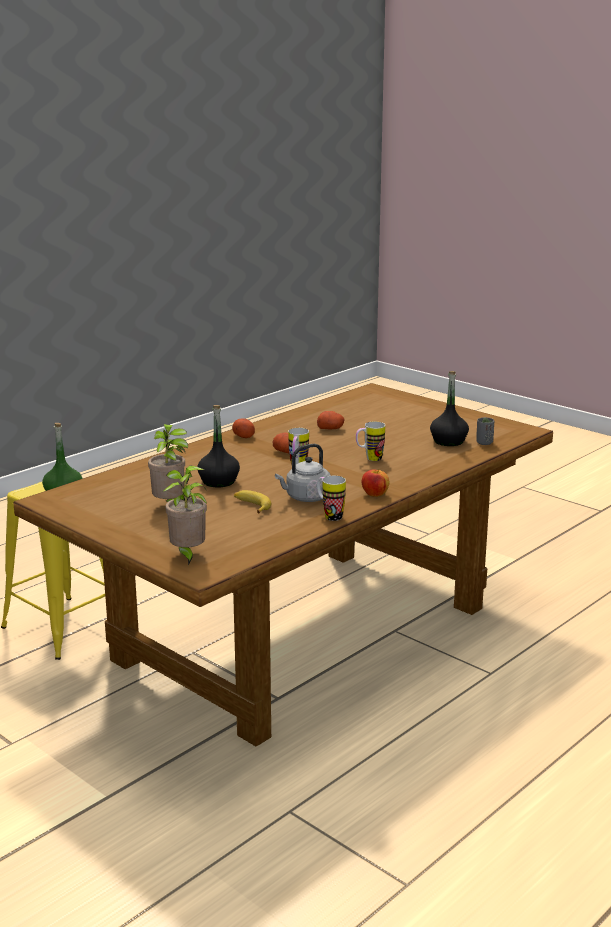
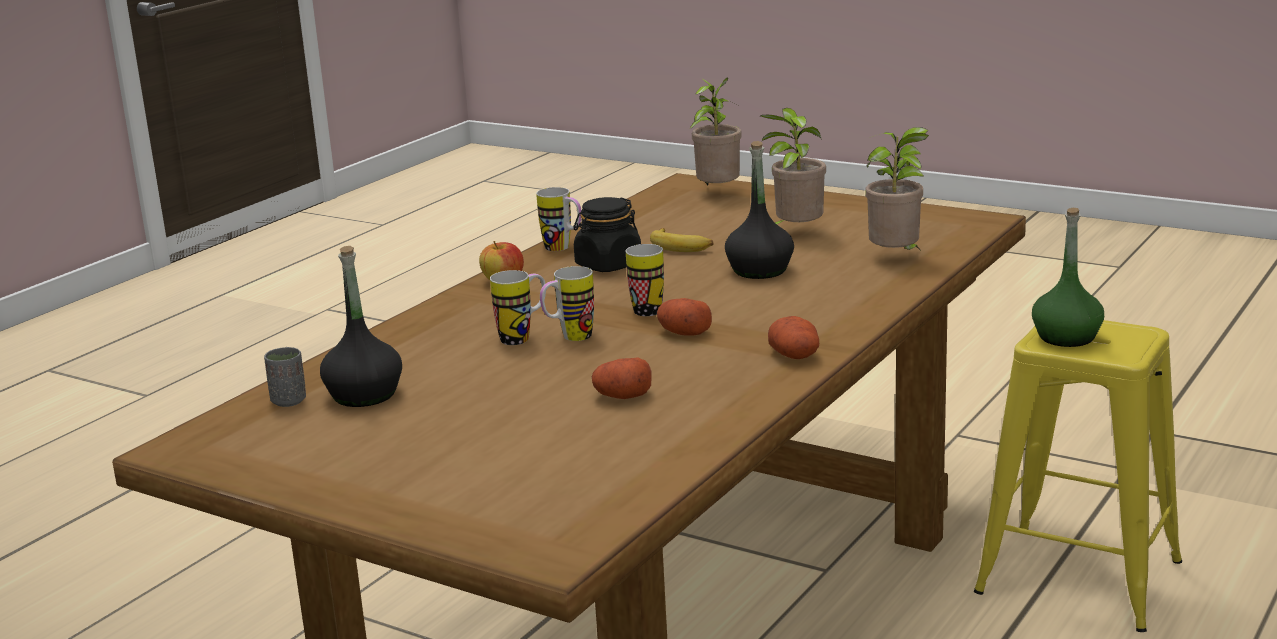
camera: 170 degrees right, 0 degrees up
(134, 479) = (897, 258): none -> potted plant
(305, 498) = (608, 265): grey kettle -> black jar
(345, 456) = (569, 338): none -> mug

